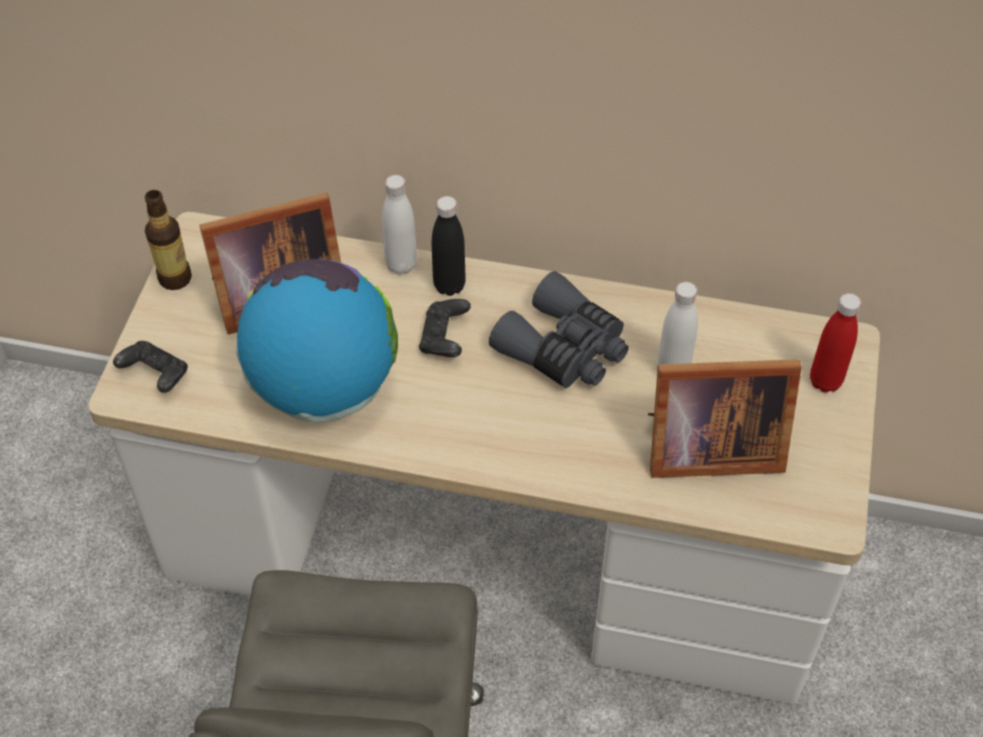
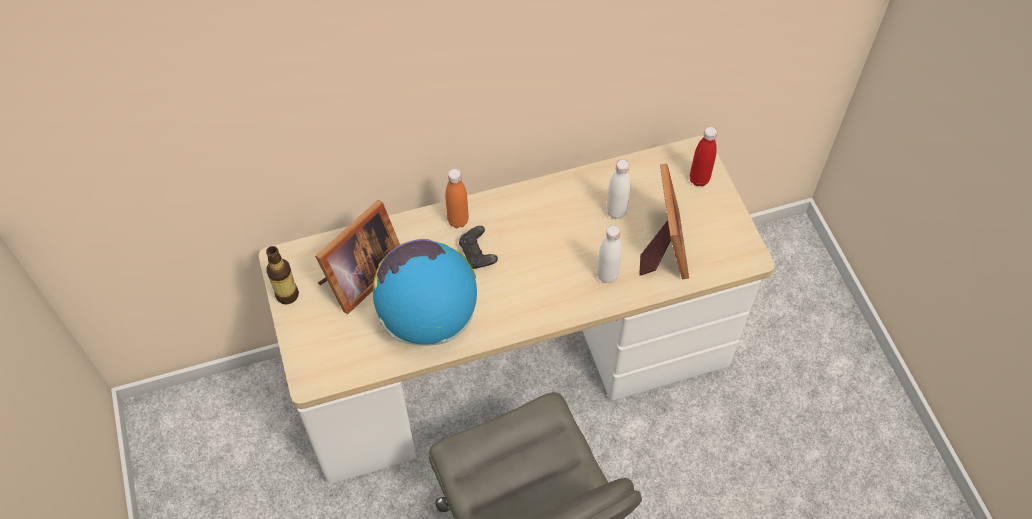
camera: 30 degrees left, 5 degrees up
(156, 375) = (321, 361): black game controller -> none
(401, 264) = (420, 221): white bottle -> white bottle (607, 275)
(449, 285) = (458, 221): black bottle -> orange bottle
(564, 349) = (549, 228): grey binoculars -> none
(707, 448) = (663, 248): picture frame -> picture frame turned 60 degrees counterclockwise

